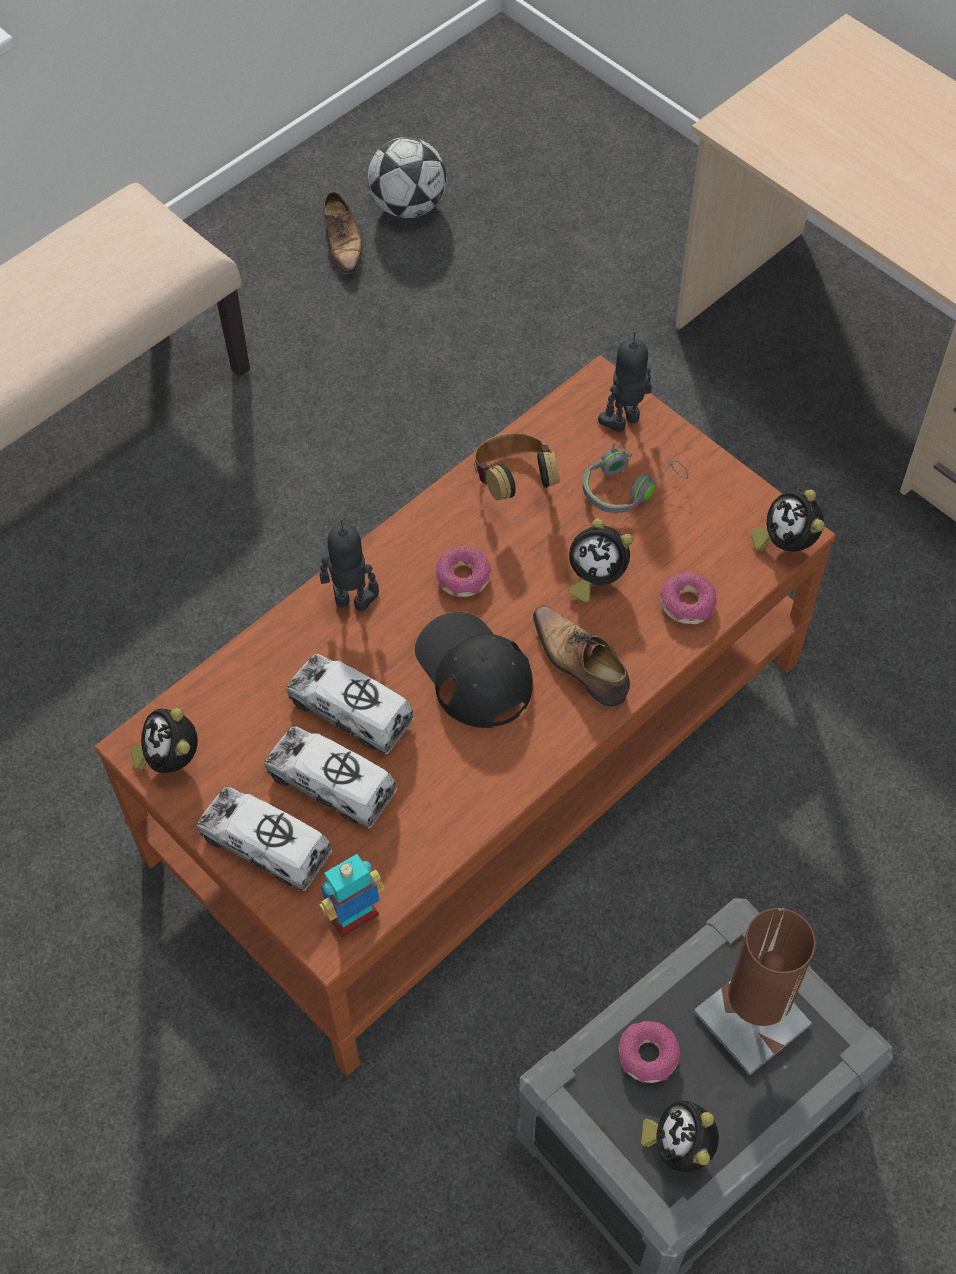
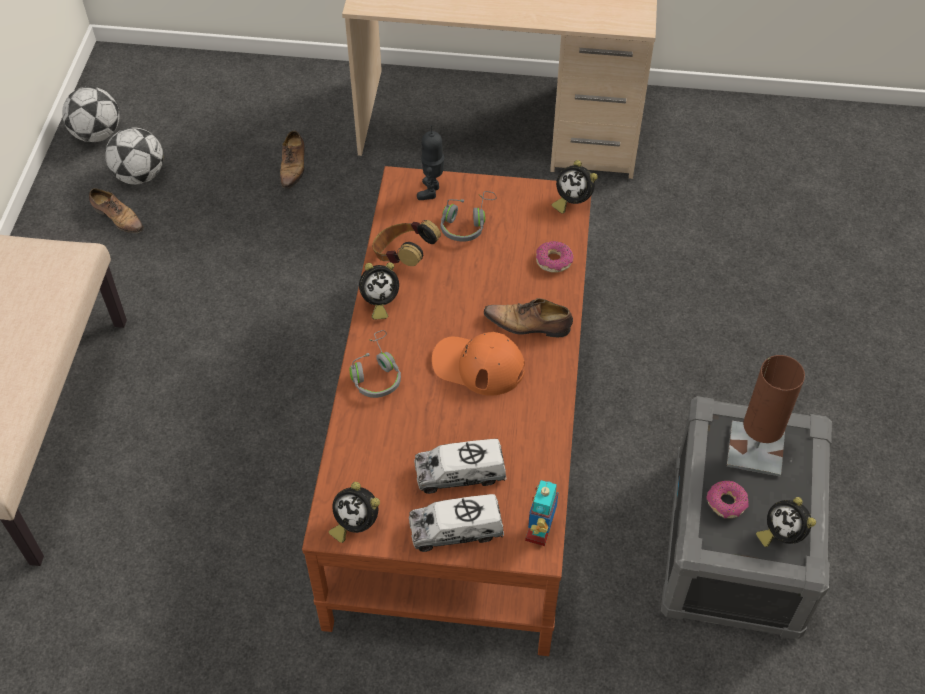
camera: 40 degrees left, 5 degrees down
(351, 711) = (433, 429): toy truck -> none
(352, 601) = (376, 373): toy robot -> grey headphones
(405, 129) = (97, 134): none -> football
(462, 578) = (424, 322): donut -> none
(473, 671) = (478, 365): black cap -> orange cap
(587, 296) = (293, 167): none -> shoe
(595, 577) = (494, 277): alarm clock -> alarm clock (379, 303)

